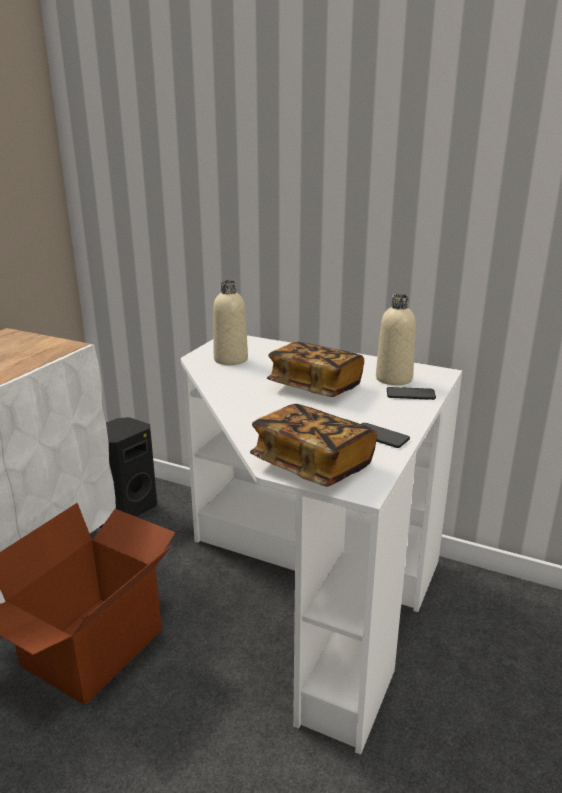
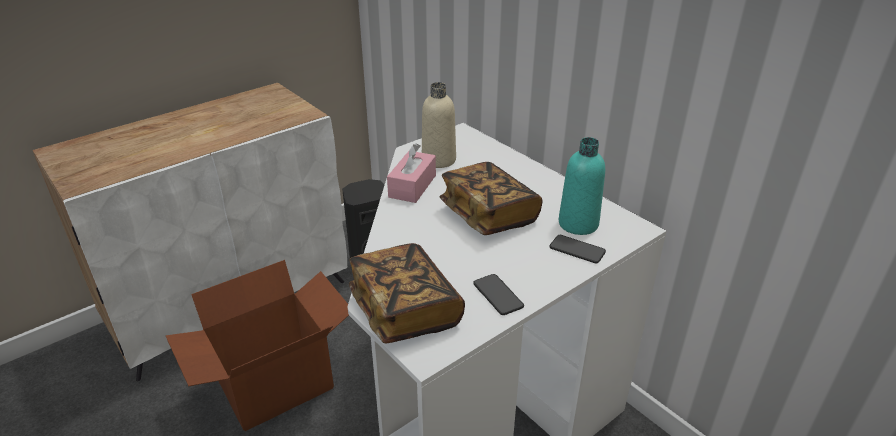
camera: 25 degrees right, 10 degrees up
(226, 381) = (412, 186): none -> pink tissue box
(394, 378) = (578, 224): beige bottle -> turquoise bottle

